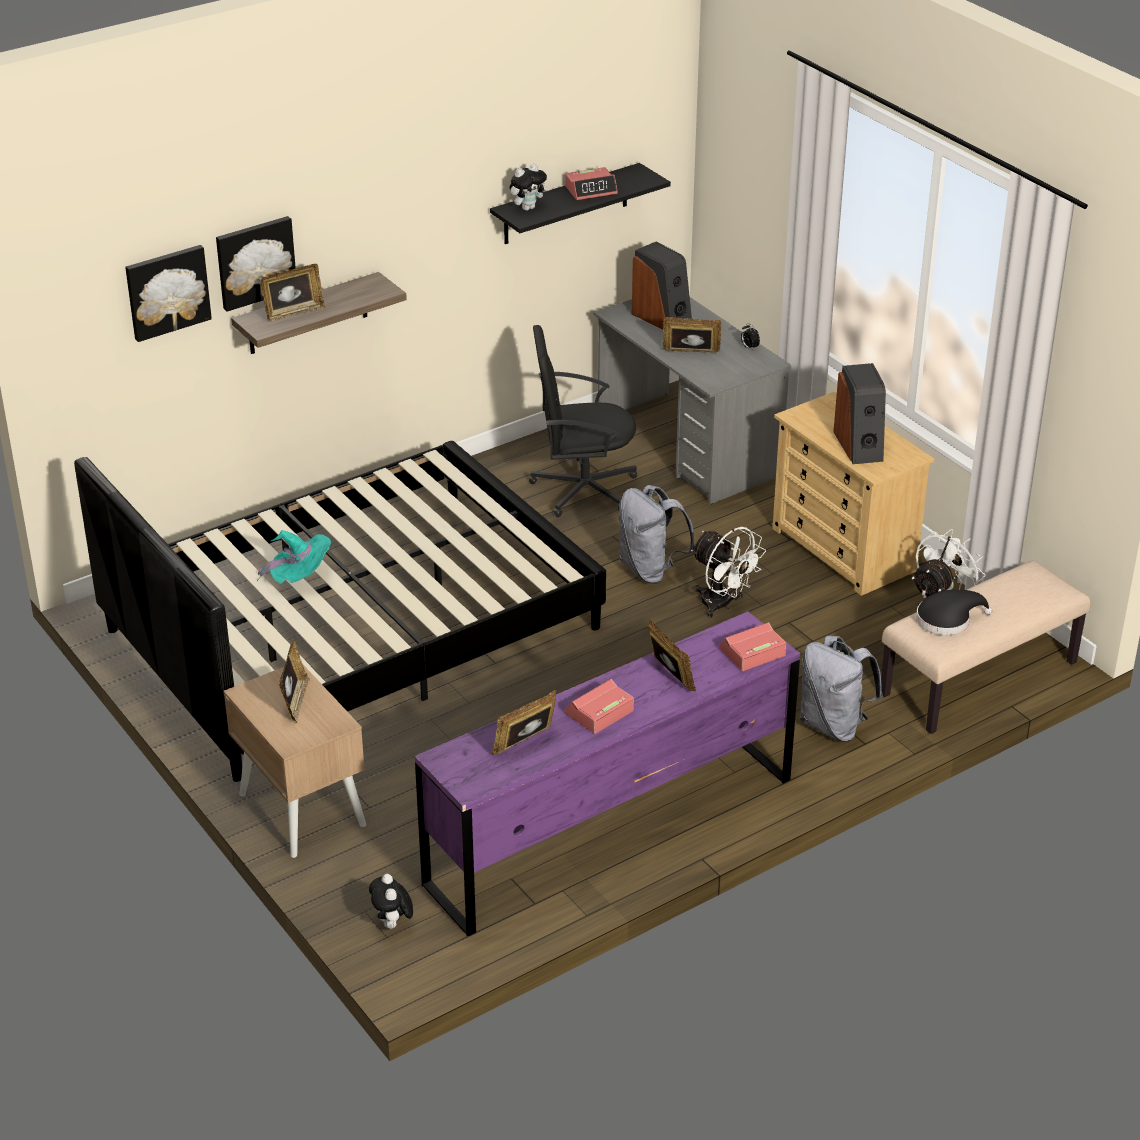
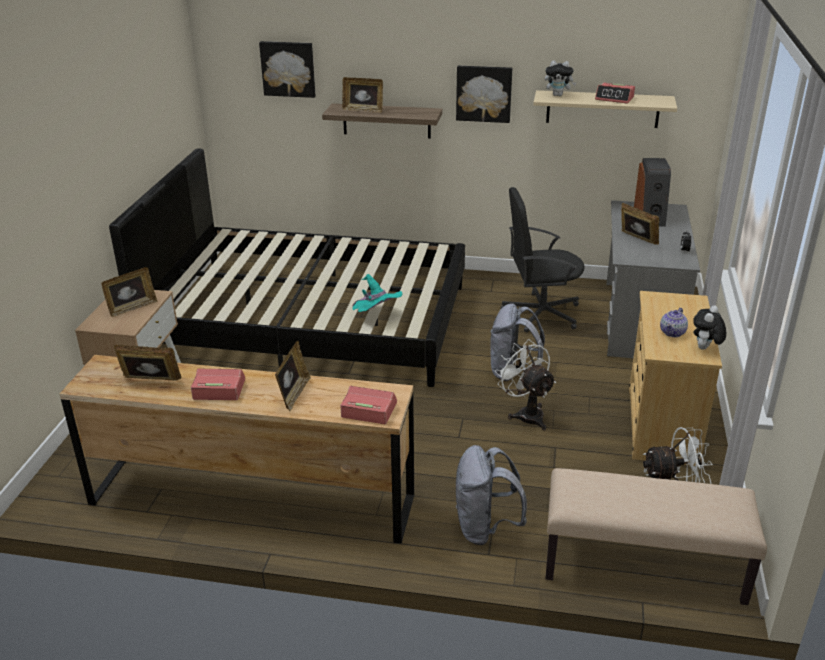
camera: 45 degrees right, 5 degrees down
(255, 262) = (350, 69): picture -> picture (484, 93)
(300, 578) = (280, 269): turquoise hat -> turquoise hat (376, 315)
(392, 924) = (72, 471): plush toy -> plush toy (705, 349)
(566, 204) = (602, 109): black shelf -> beige shelf
(582, 489) = (540, 313): black office chair -> black office chair turned 45 degrees counterclockwise
(610, 830) = (252, 499): purple dresser -> brown dresser
(722, 605) = (526, 414): white fan -> white fan turned 150 degrees clockwise
(859, 446) = (673, 332): speaker -> teapot
(947, 620) = (604, 488): black hat -> none

